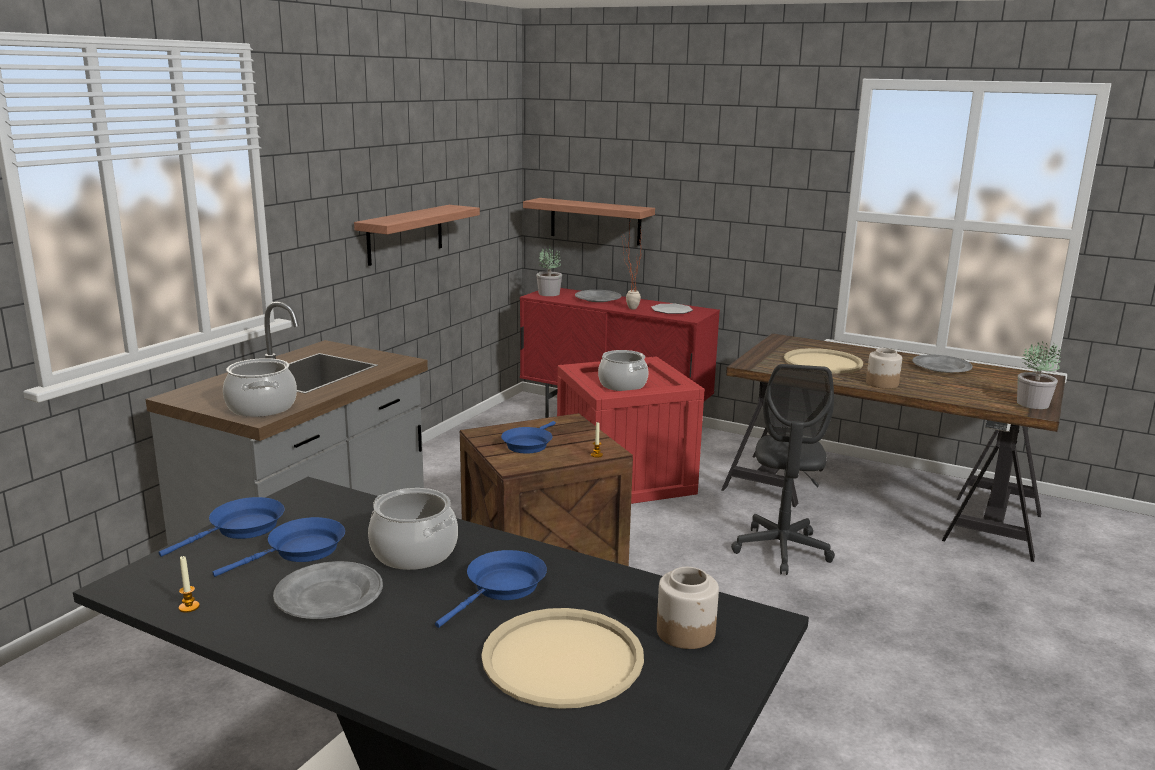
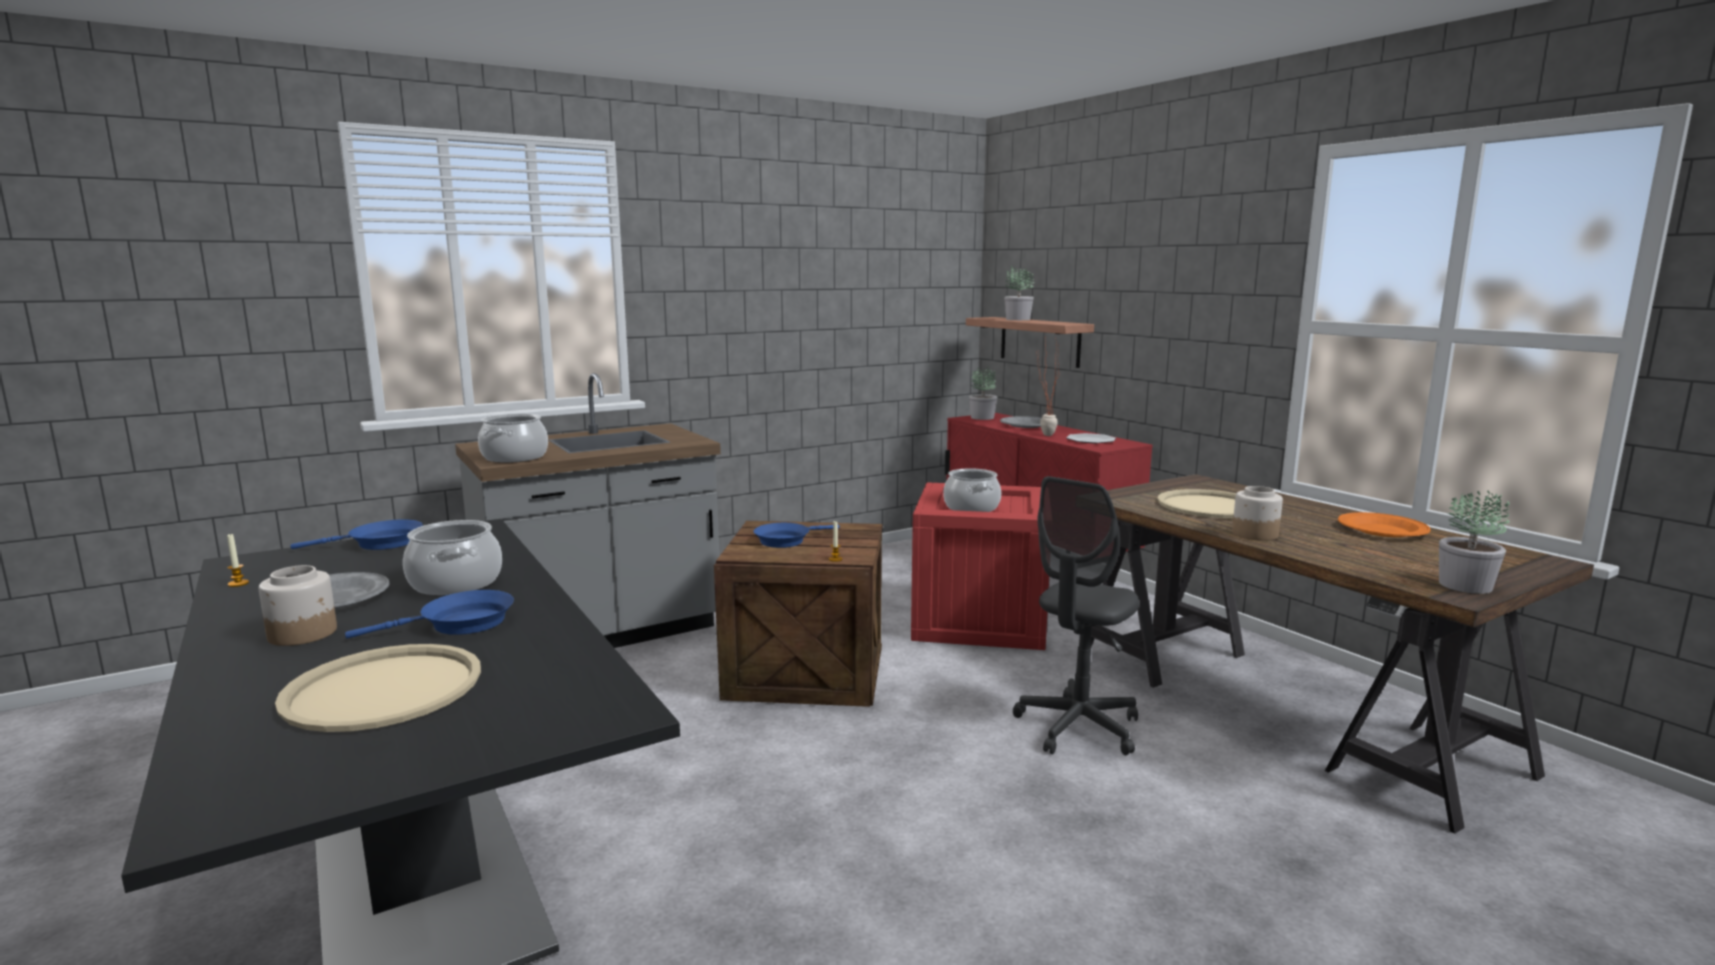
camera: 30 degrees right, 5 degrees down
(300, 551) = (383, 565): blue frying pan -> none
(405, 234) = (805, 338): shelf -> none
(576, 202) = (1017, 319): none -> potted plant
(686, 632) = (530, 699): jar -> jar (303, 634)
(941, 367) = (1381, 530): grey plate -> orange plate

